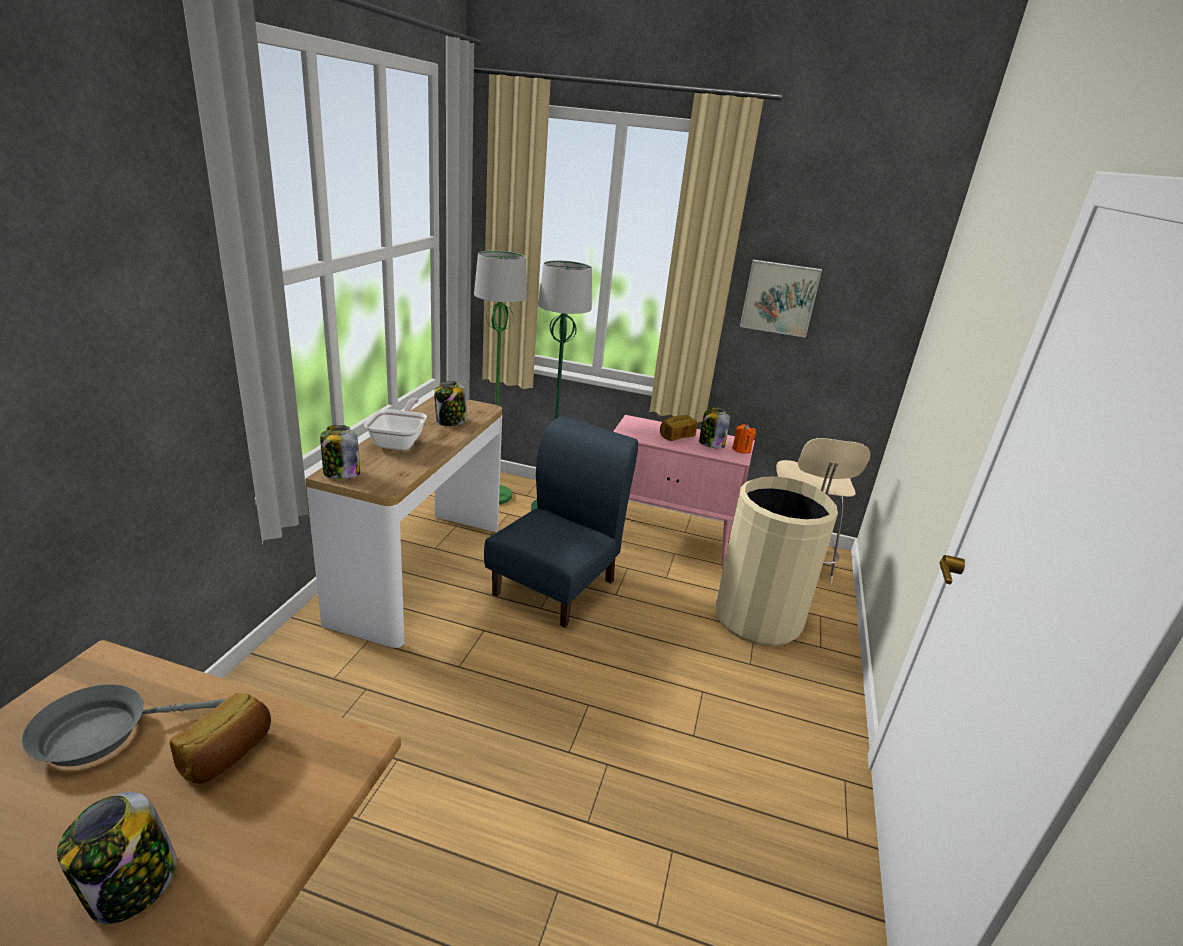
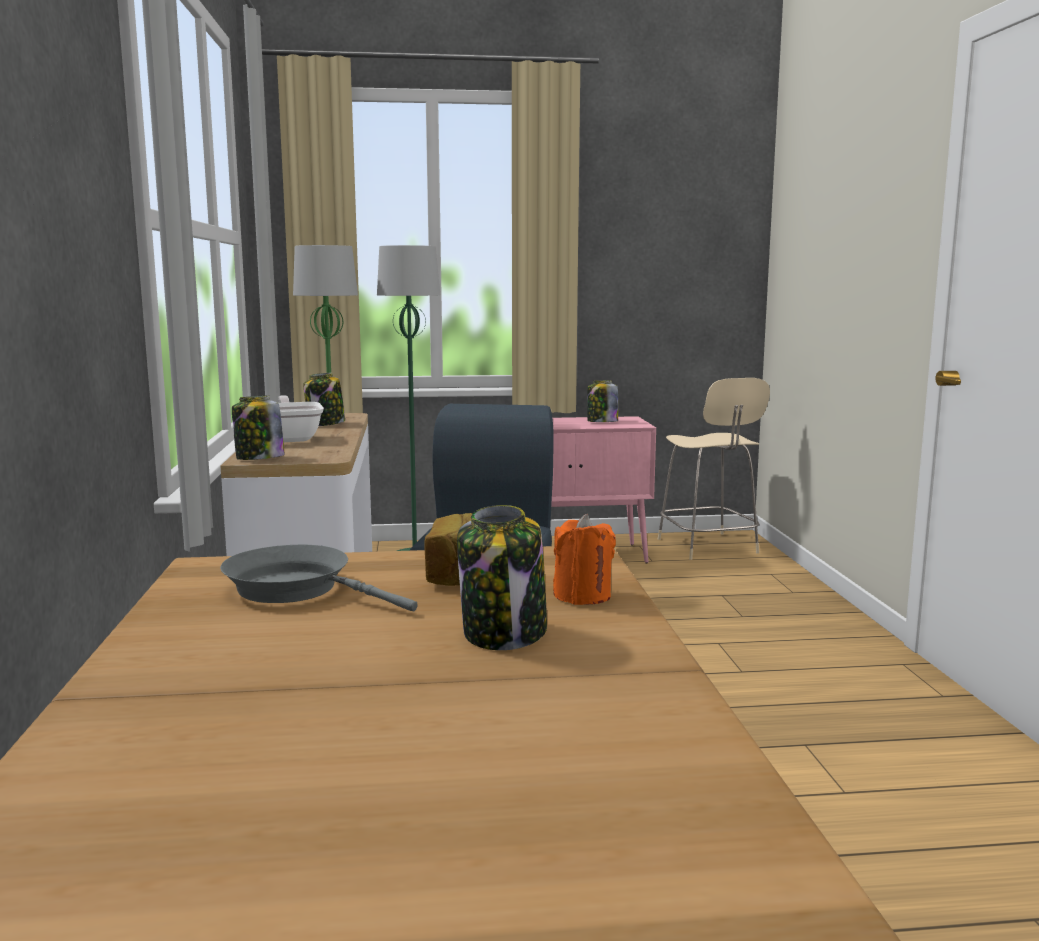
camera: 20 degrees left, 15 degrees down
(102, 732) = (297, 589): grey frying pan -> grey frying pan turned 75 degrees clockwise
(676, 436) = (561, 422): bread -> none
(741, 449) = (635, 421): orange candle -> orange candle (582, 596)
(757, 618) = (716, 587): beige trash can -> none
(779, 298) = (627, 262): picture -> none

